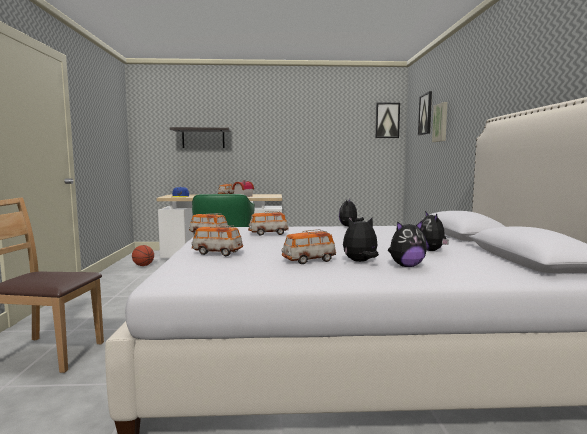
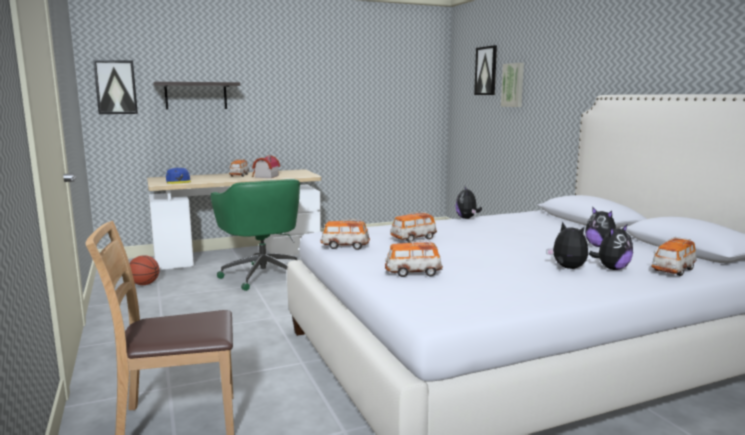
camera: 20 degrees left, 5 degrees up
(308, 260) = (519, 272): toy car -> toy car (673, 270)
(360, 262) = (567, 268): plush toy -> plush toy turned 90 degrees clockwise
(387, 120) = (429, 72): picture -> picture (116, 87)

